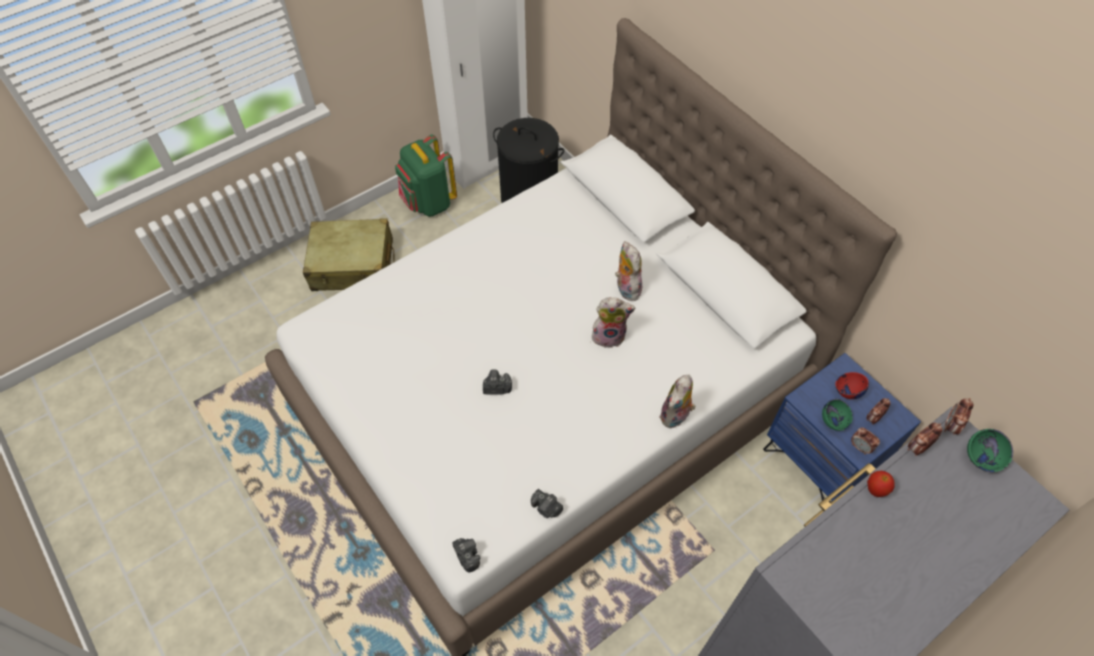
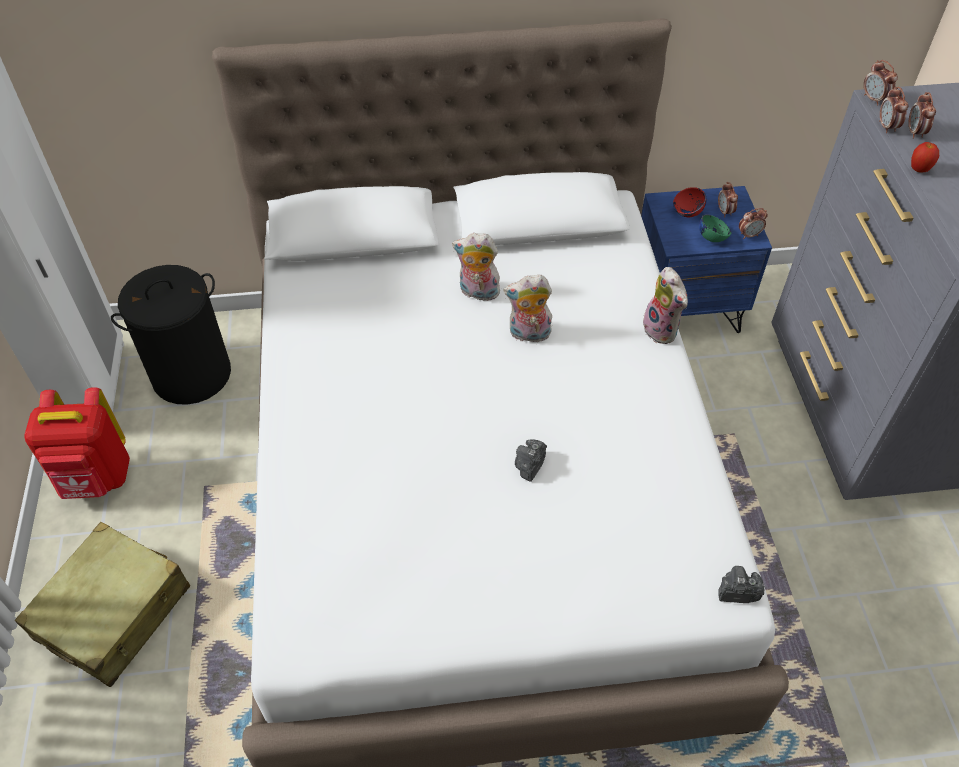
camera: 60 degrees left, 5 degrees down
(428, 203) = (96, 478): green backpack -> red backpack
(546, 508) = (713, 489): camera -> none
(609, 335) = (528, 334): plush toy -> plush toy turned 120 degrees counterclockwise
(928, 473) = (915, 133): none -> alarm clock
(981, 458) = (913, 99): green bowl -> none

